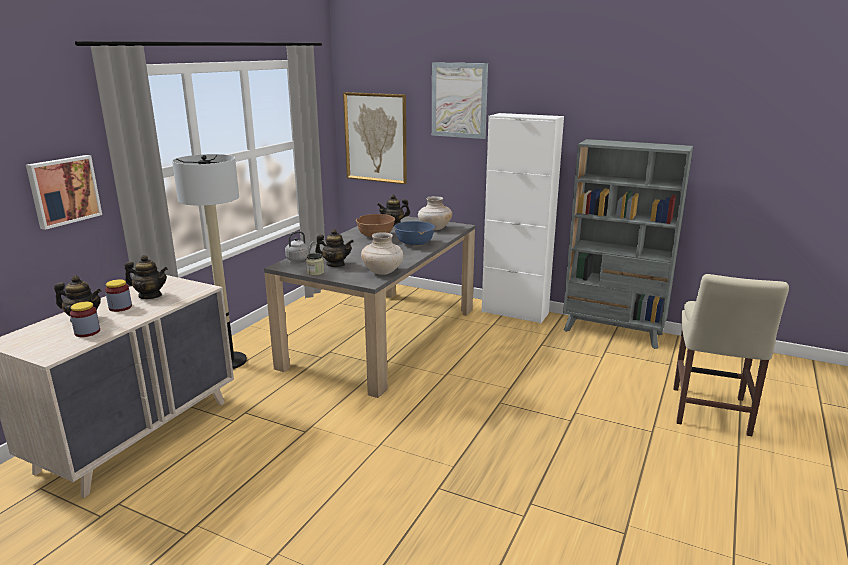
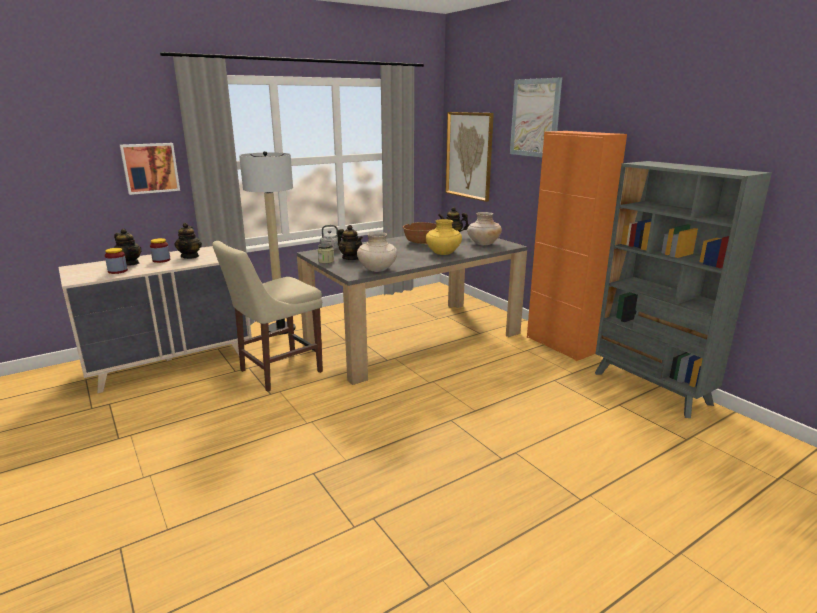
camera: 30 degrees right, 0 degrees up
(150, 296) = (190, 256): teapot -> teapot turned 45 degrees clockwise
(414, 244) = (443, 253): blue bowl -> yellow vase
(515, 313) = (560, 345): white cabinet -> orange cabinet
(710, 413) = (679, 506): beige chair -> beige chair (277, 372)

